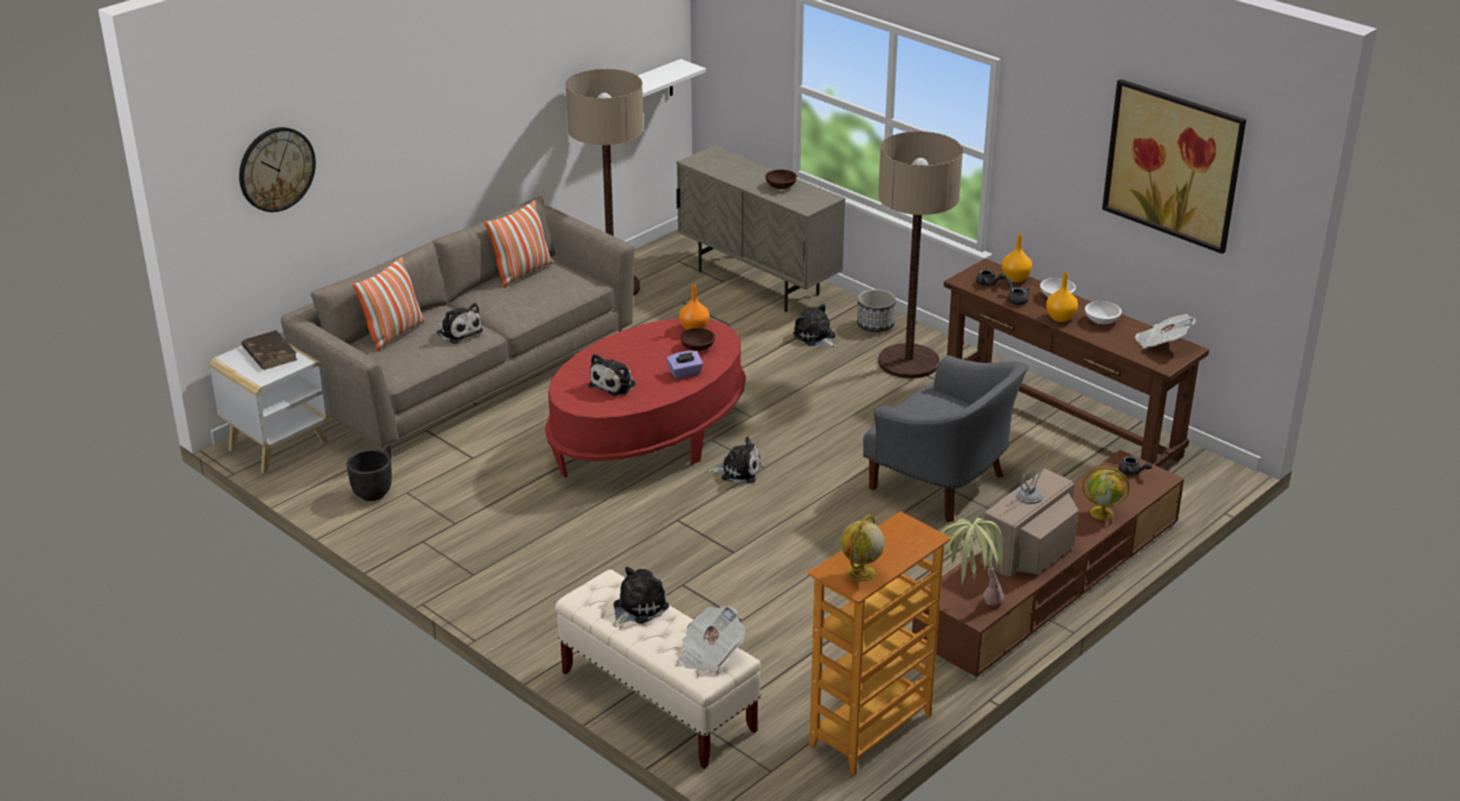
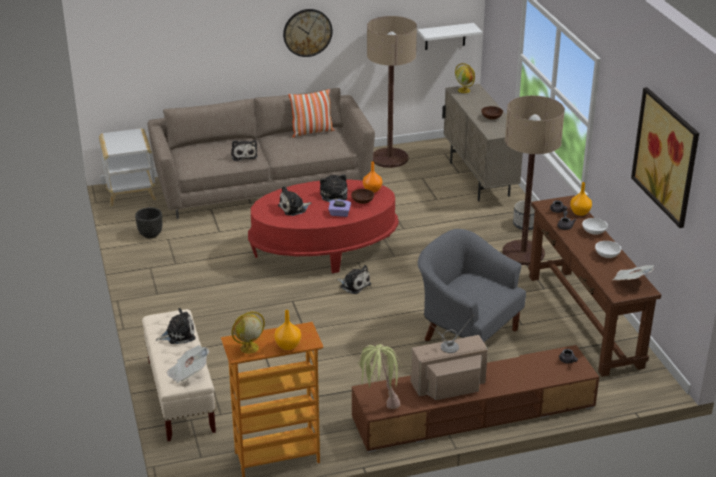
camera: 30 degrees right, 0 degrees up
(269, 353) = (130, 138): brown book -> none
(276, 169) = (155, 32): wall clock -> wall clock (307, 32)
(394, 334) = (209, 147): pillow -> none
(815, 337) = (481, 221): plush toy -> plush toy (334, 196)
(942, 485) = (467, 333): grey armchair -> grey armchair turned 150 degrees clockwise
(1061, 318) = (582, 245): orange vase -> orange vase (288, 346)
(1102, 513) = (520, 379): globe -> globe (464, 90)

